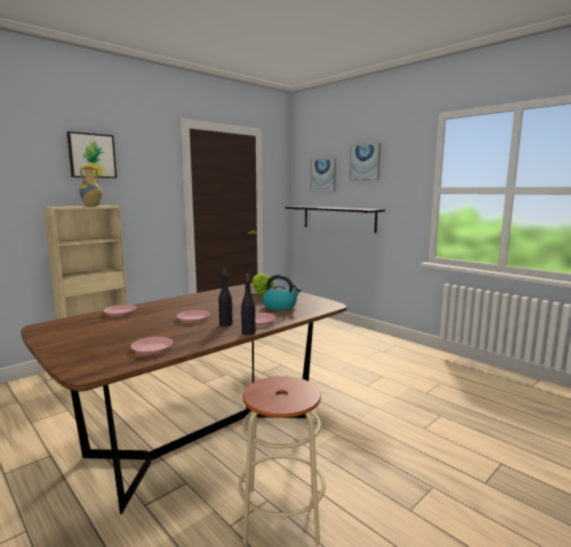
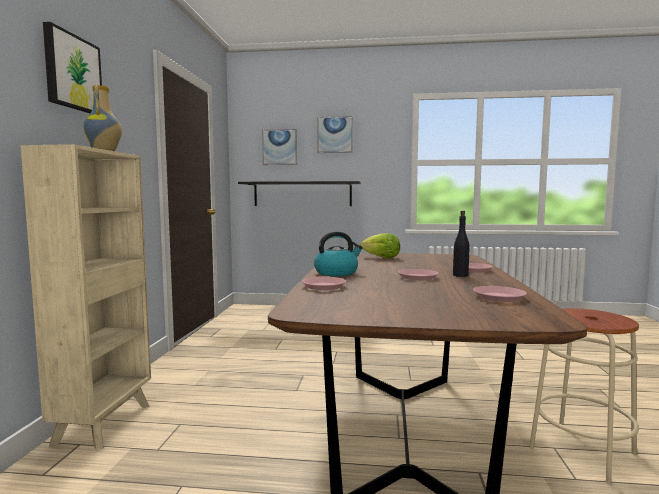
camera: 40 degrees left, 5 degrees down
(248, 332) = (502, 276): black bottle -> none
(280, 306) = (438, 261): kettle -> kettle (337, 273)

